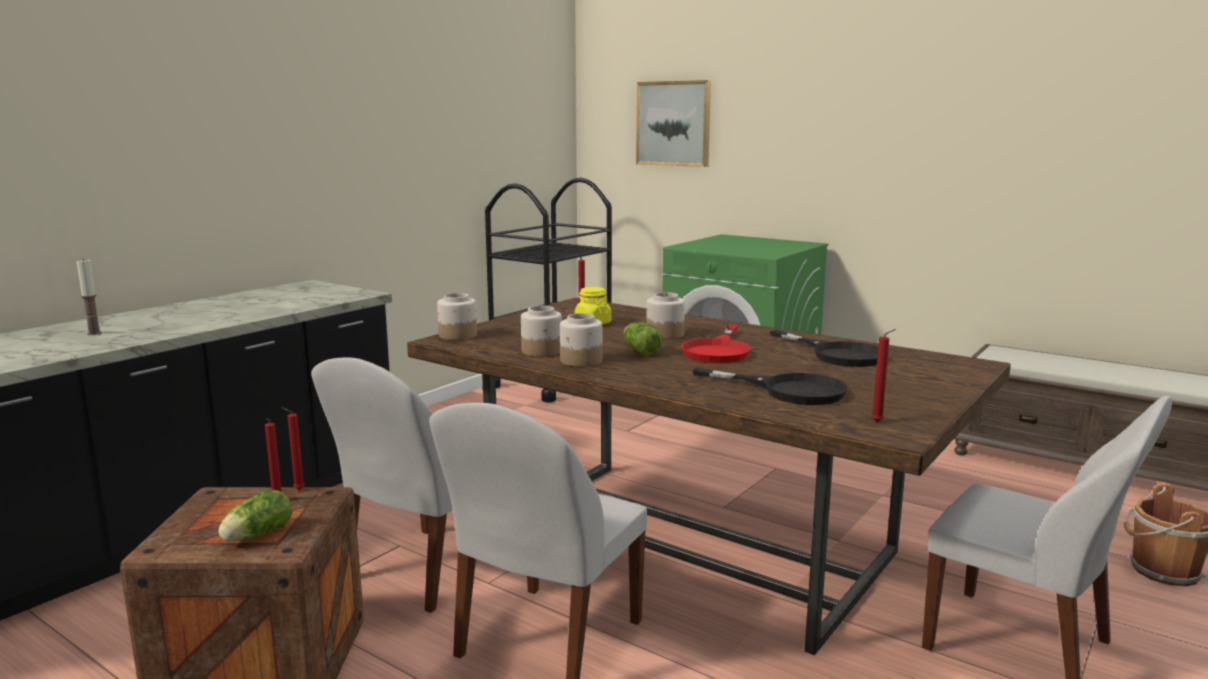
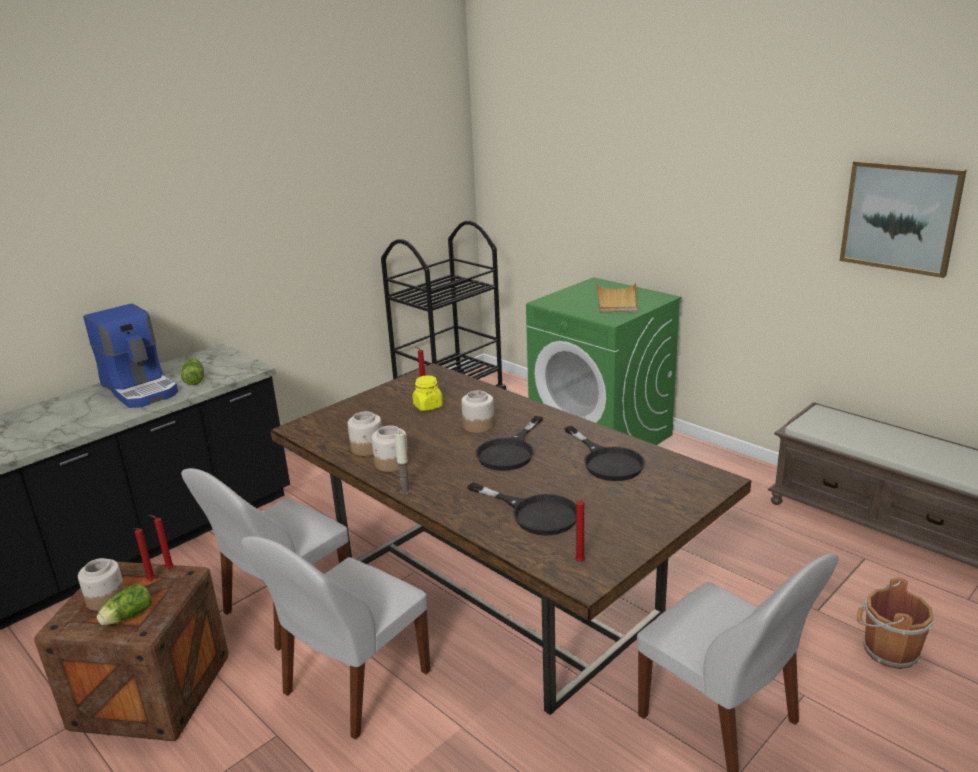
camera: 10 degrees right, 10 degrees up
(94, 333) = (37, 425): candle -> candle (405, 491)
(225, 308) = (141, 389): none -> coffee machine
(457, 336) = (312, 422): jar -> jar (106, 599)
(640, 351) = (446, 450): lettuce -> lettuce (195, 379)
(673, 123) = (553, 171): picture -> picture (900, 217)
(718, 350) = (510, 452): red frying pan -> black frying pan
(762, 245) = (616, 300): none -> beige tray

